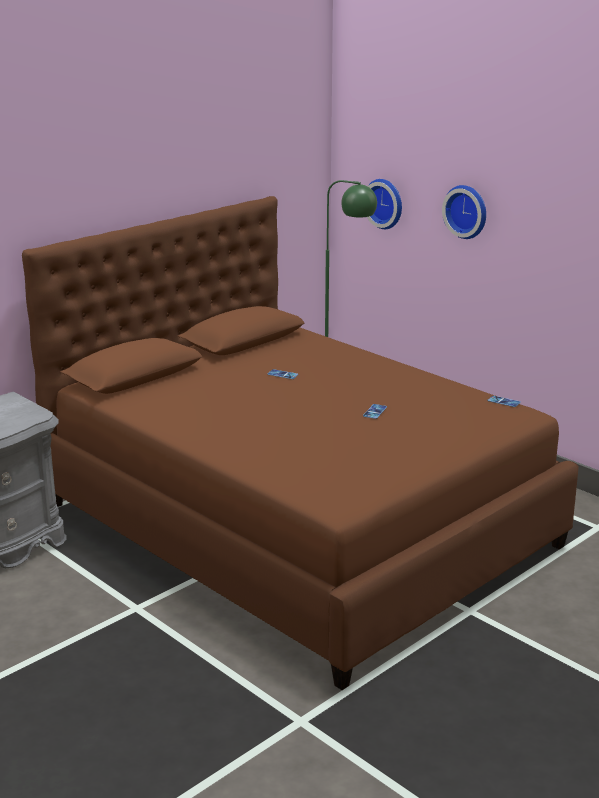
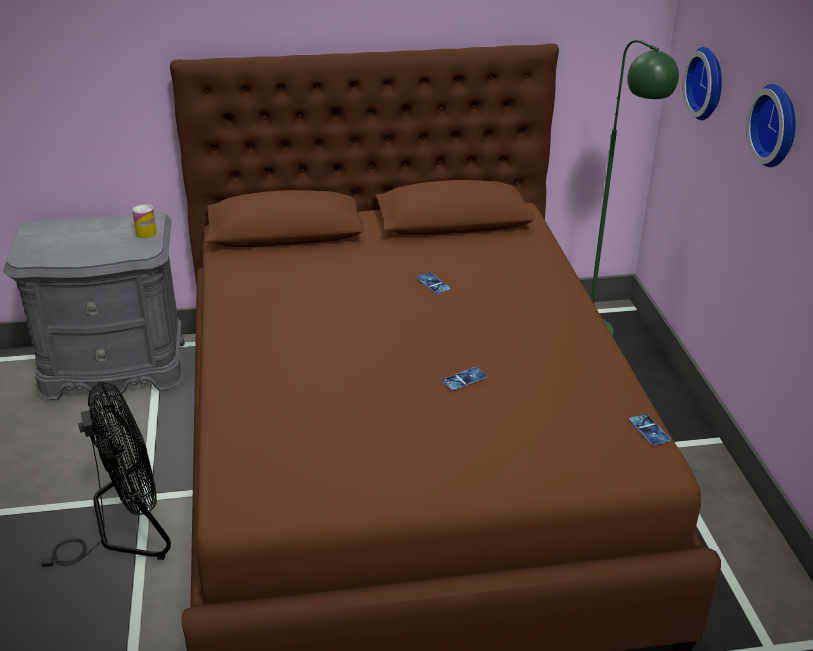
camera: 35 degrees right, 10 degrees up
(20, 406) = (146, 233): none -> can
(138, 627) = (121, 522): none -> black fan

